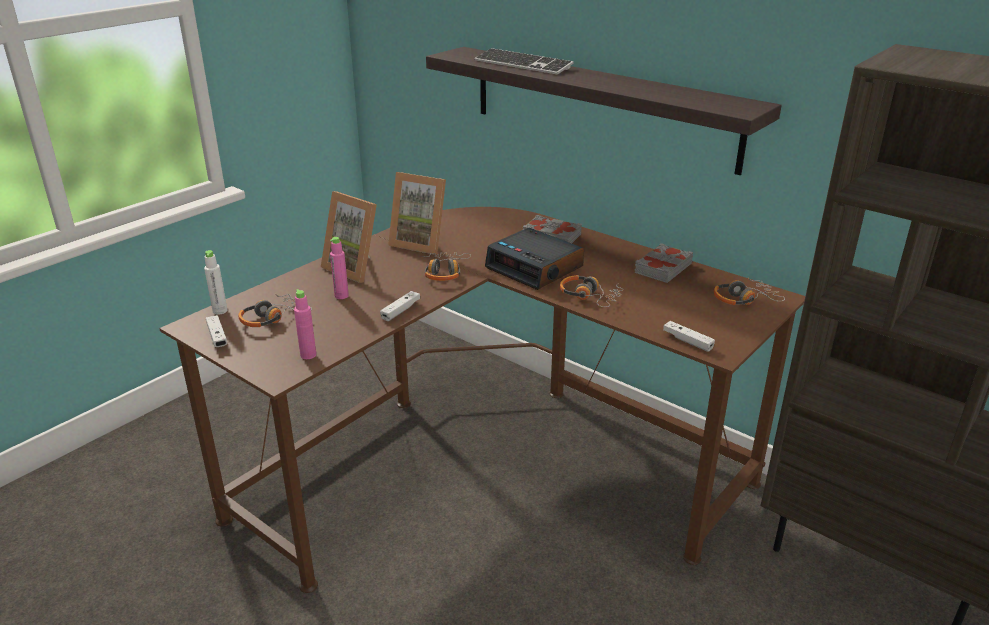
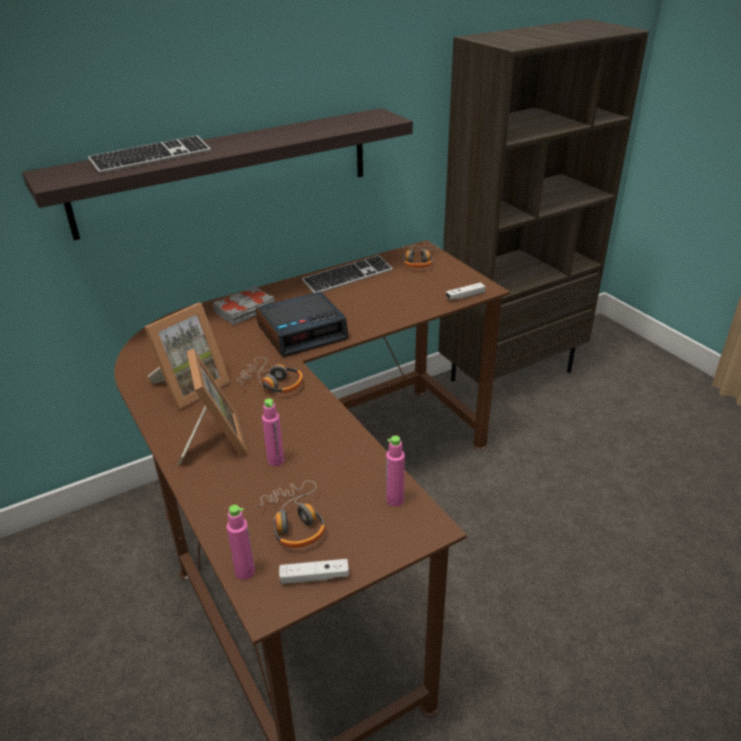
camera: 70 degrees left, 5 degrees up
(220, 311) = (245, 572): white bottle -> pink bottle
(356, 268) = (214, 441): picture frame -> picture frame turned 75 degrees counterclockwise
(400, 310) = (336, 423): white game controller -> none
(590, 296) = (374, 318): headphones -> none
(662, 268) = (348, 277): grey book -> keyboard

